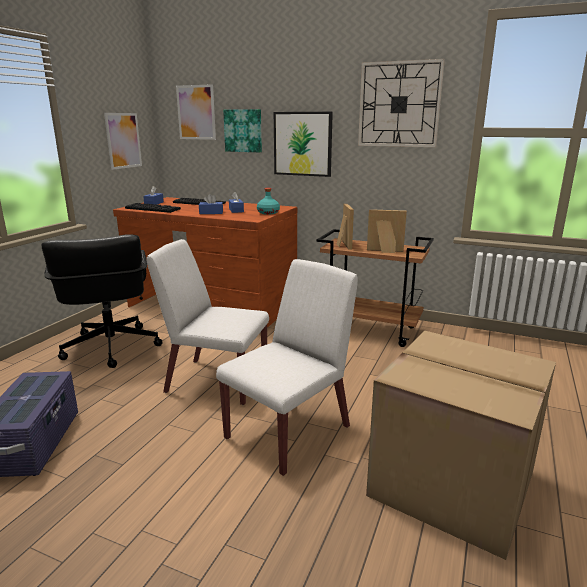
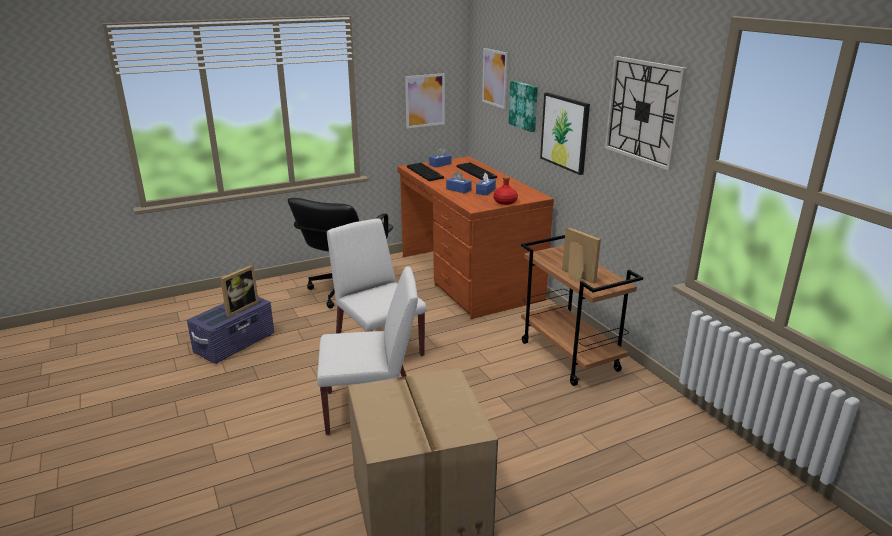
camera: 40 degrees right, 5 degrees up
(268, 213) = (505, 202): turquoise bottle -> red bottle
(342, 245) = (553, 256): picture frame -> picture frame (240, 307)

